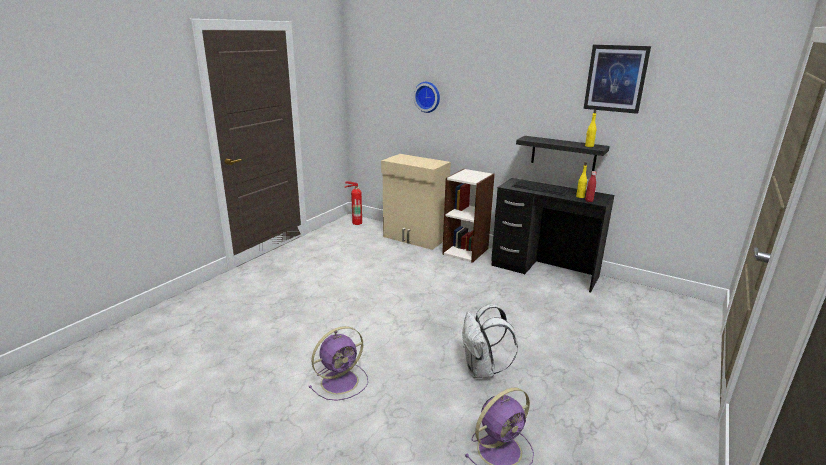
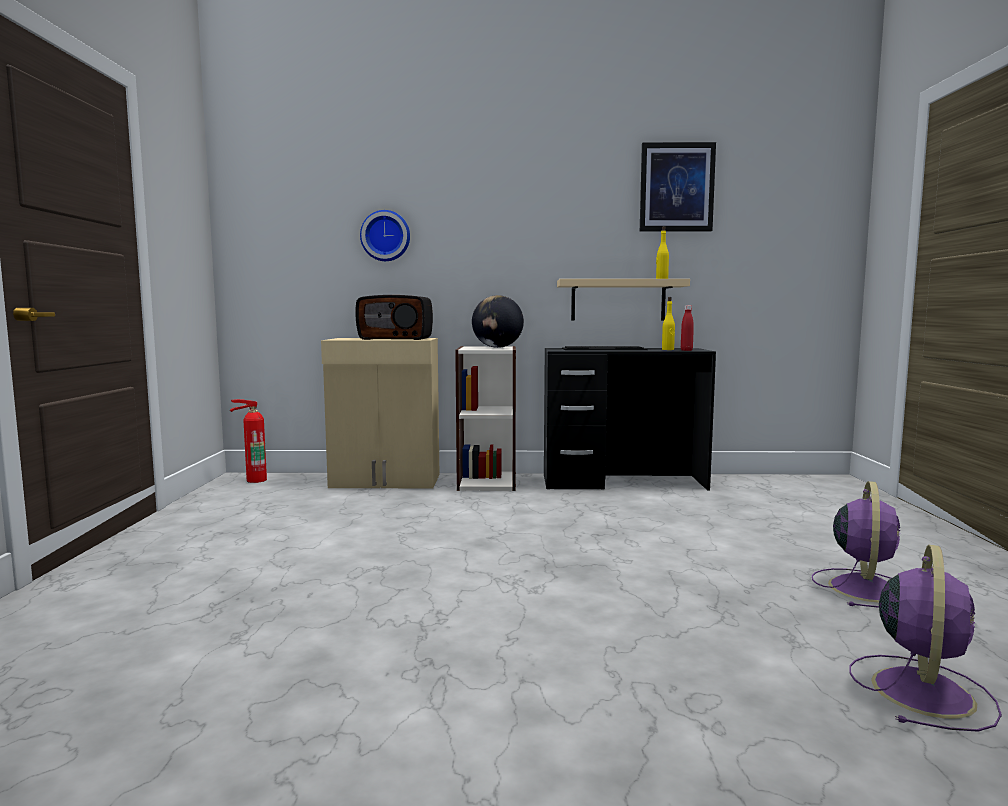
camera: 30 degrees left, 15 degrees down
(341, 381) = (521, 692): purple fan -> purple fan (863, 588)
(422, 162) = (396, 338): none -> radio
(476, 176) = (497, 347): none -> globe
(482, 370) = (725, 601): white backpack -> none
(563, 153) = (618, 300): black shelf -> beige shelf

